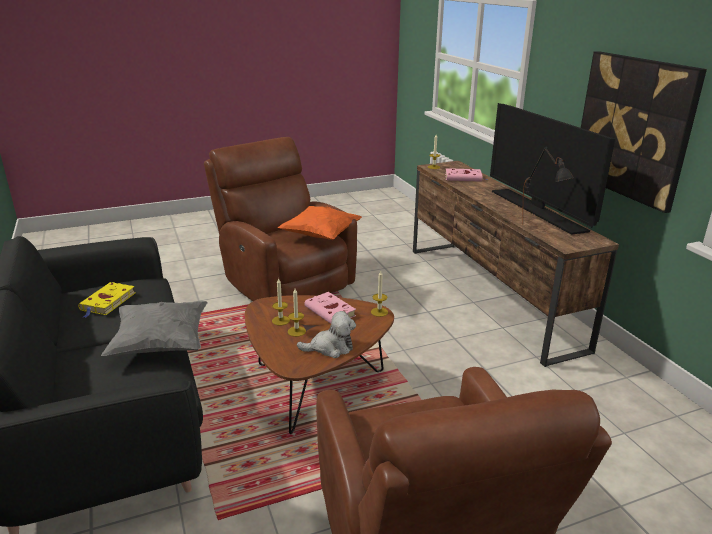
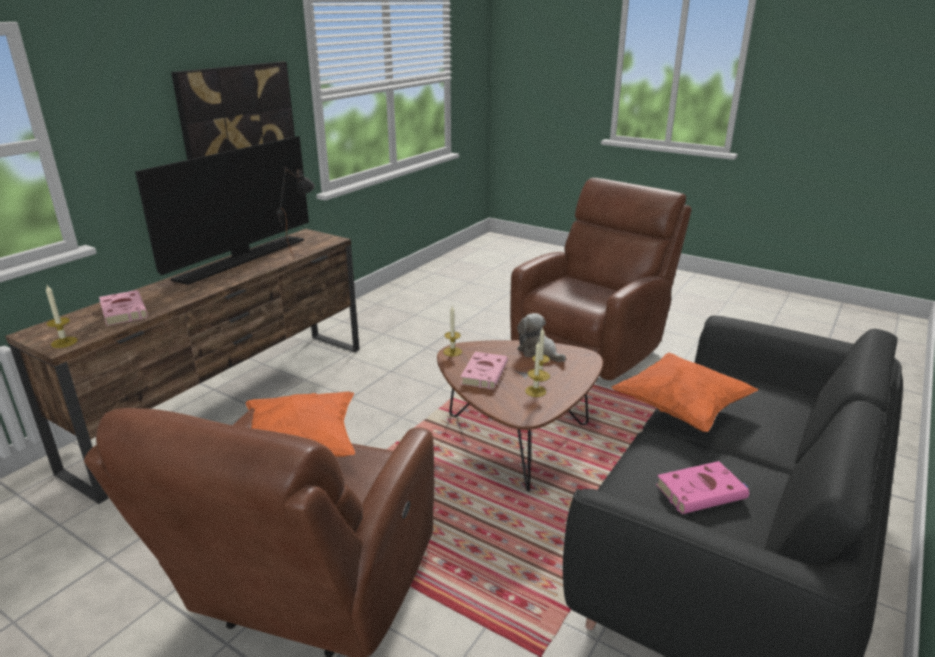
camera: 125 degrees left, 0 degrees up
(107, 302) = (702, 491): yellow book -> pink book
(161, 345) = (681, 409): grey pillow -> orange pillow

